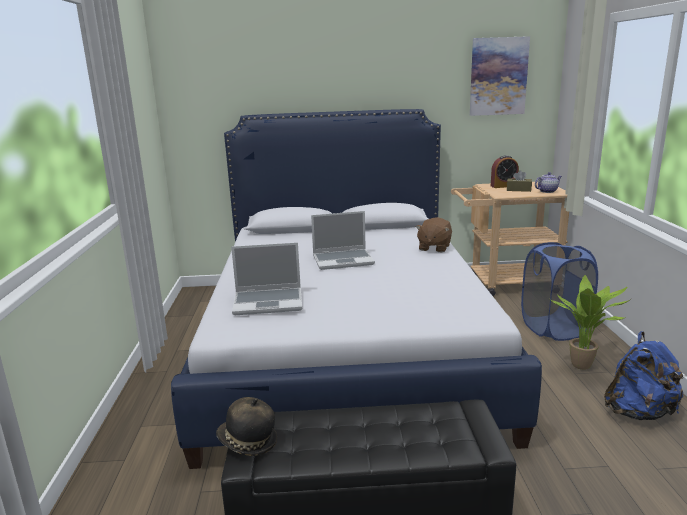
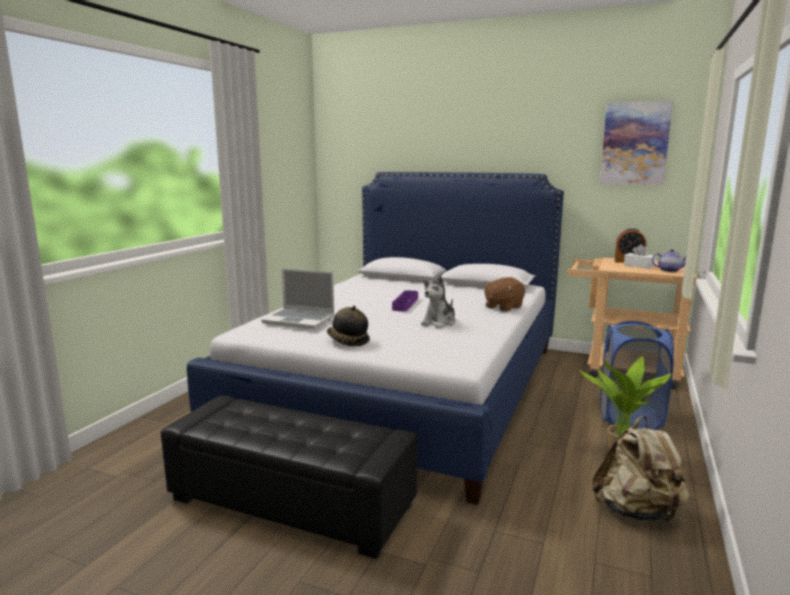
camera: 25 degrees right, 5 degrees down
(247, 442) = (202, 412): hat -> hat (347, 341)
(343, 260) = (405, 304): laptop -> purple tray
(405, 276) = (439, 322): none -> plush toy
(518, 190) = (639, 266): brown tissue box -> white tissue box
(639, 412) = (637, 512): blue backpack -> beige backpack

